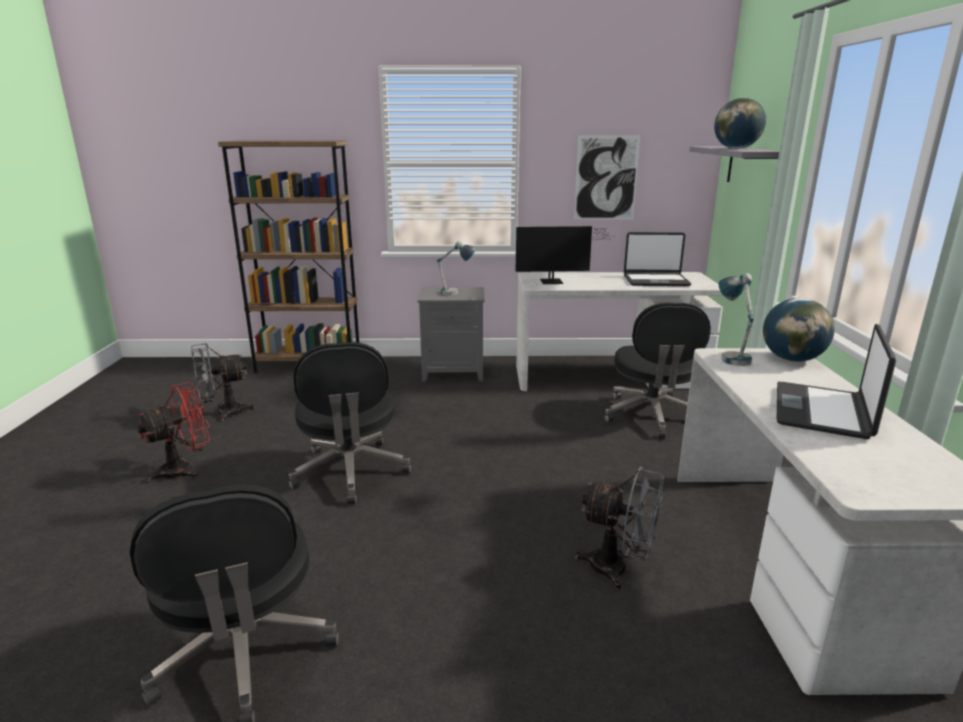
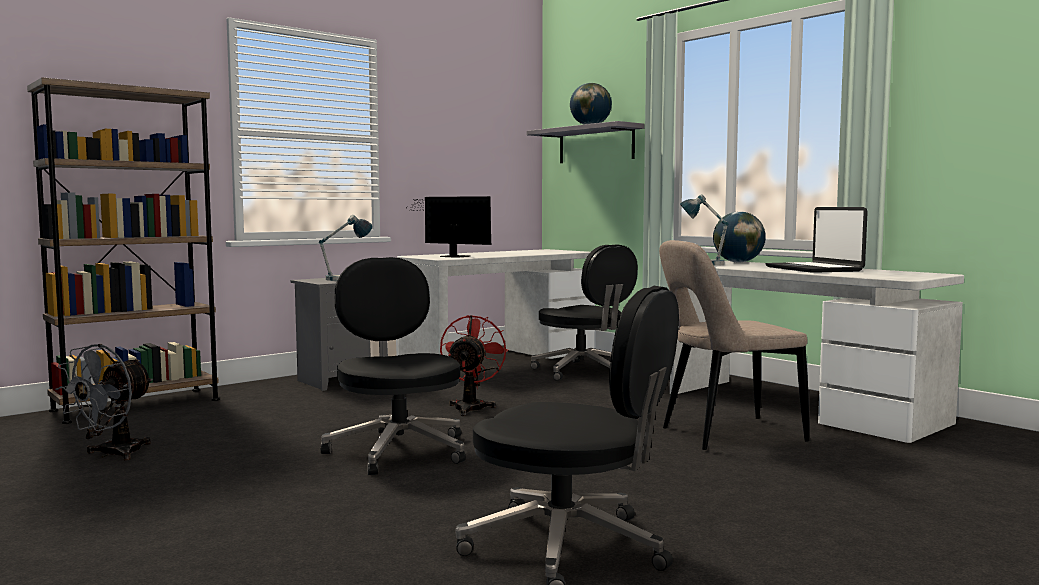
camera: 40 degrees left, 15 degrees down
(185, 470) = (180, 495): red fan -> red fan (471, 407)
(350, 472) = (397, 450): black office chair -> black office chair turned 150 degrees counterclockwise
(555, 281) = (452, 256): monitor -> monitor turned 105 degrees counterclockwise
(606, 178) = (457, 159): picture -> none
(618, 569) = (726, 435): grey fan -> beige chair
(655, 281) = (532, 252): laptop -> none

